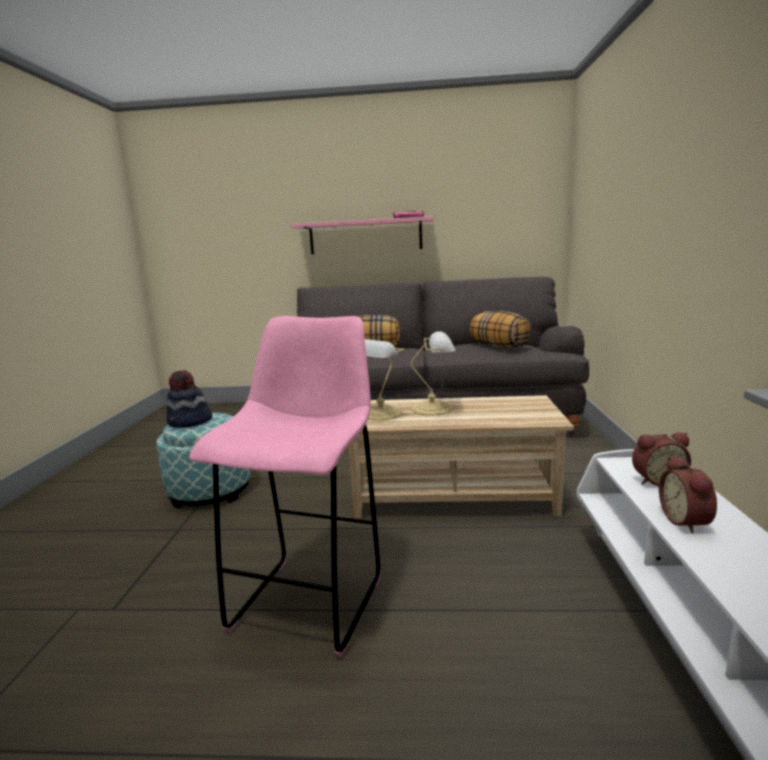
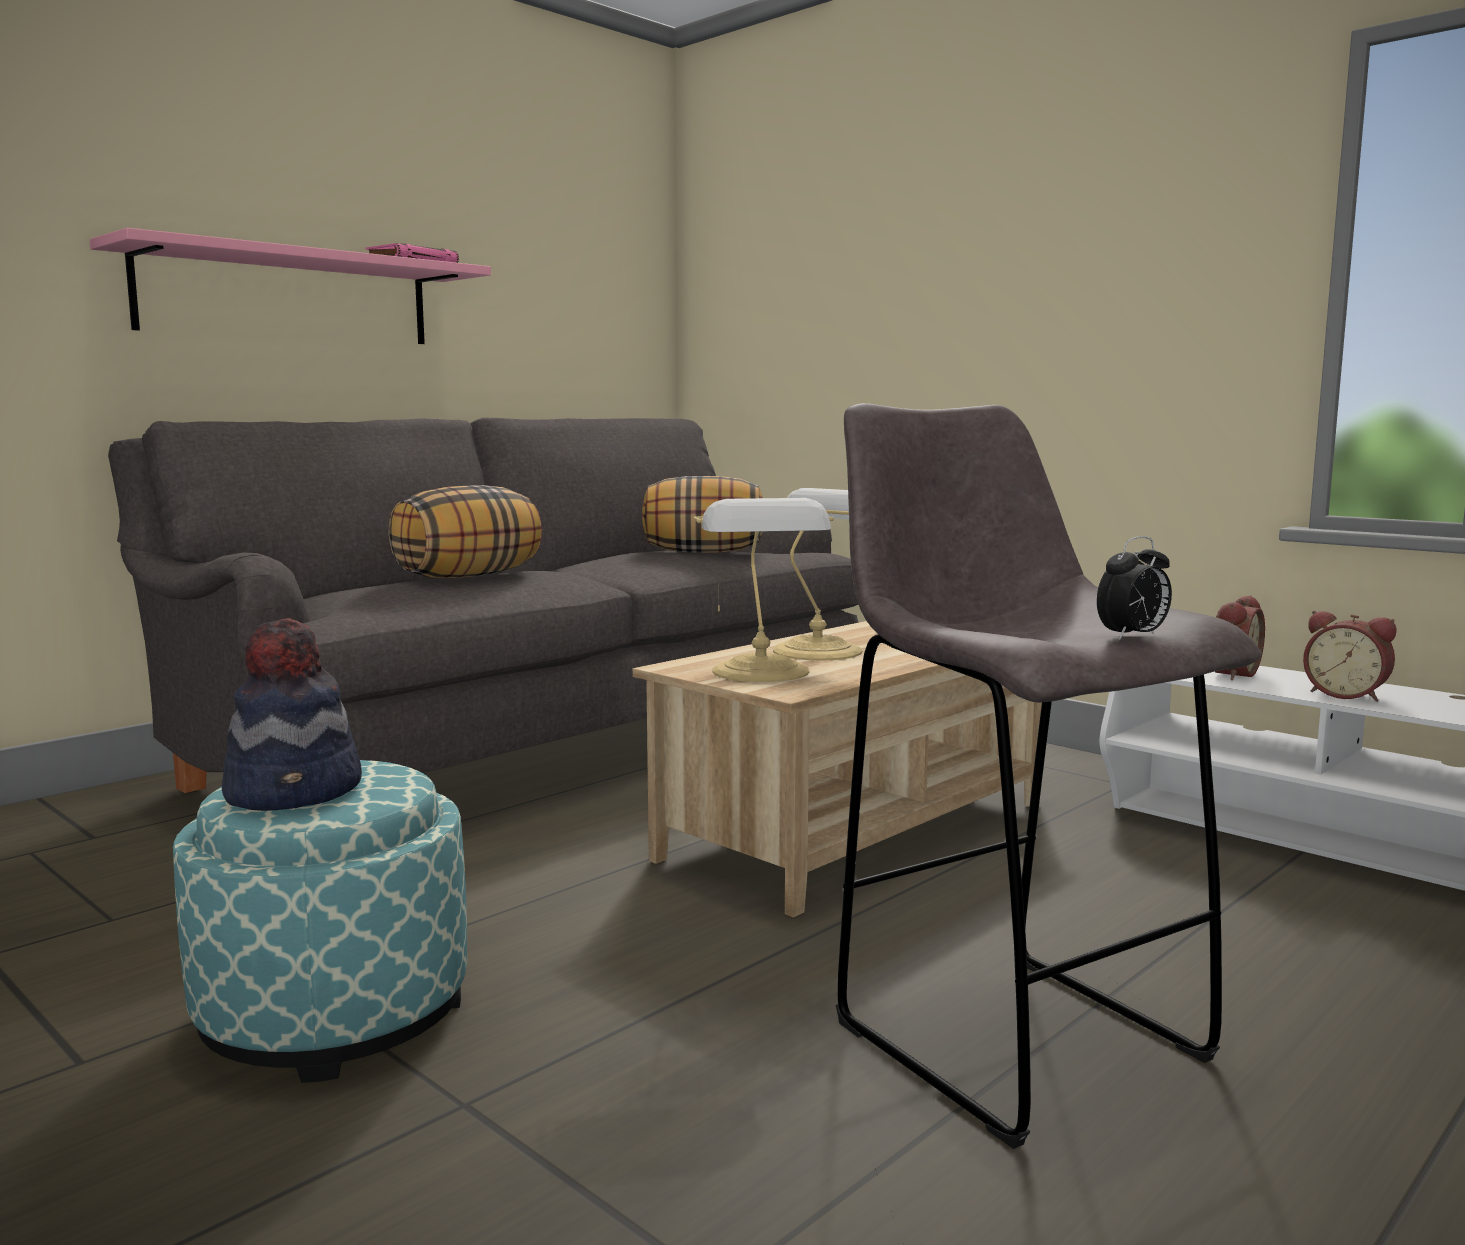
camera: 50 degrees left, 5 degrees down
(262, 445) = (1132, 637): none -> alarm clock
(311, 599) = (1011, 1035): pink stool -> grey stool

